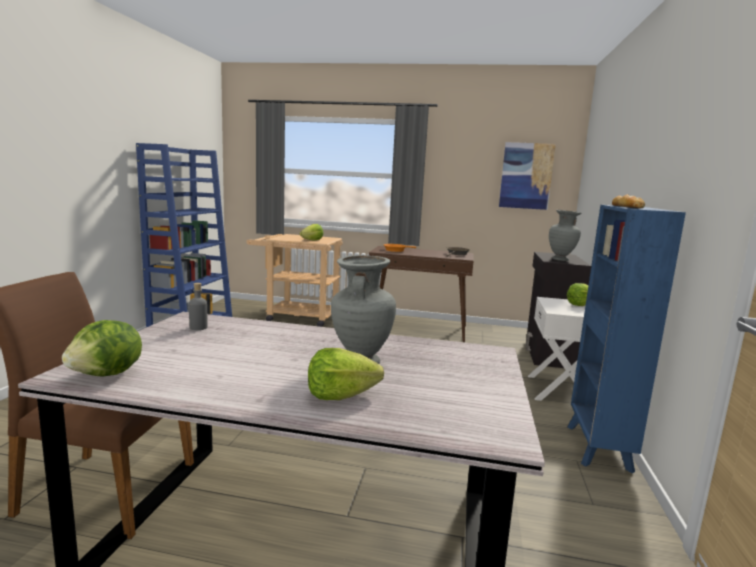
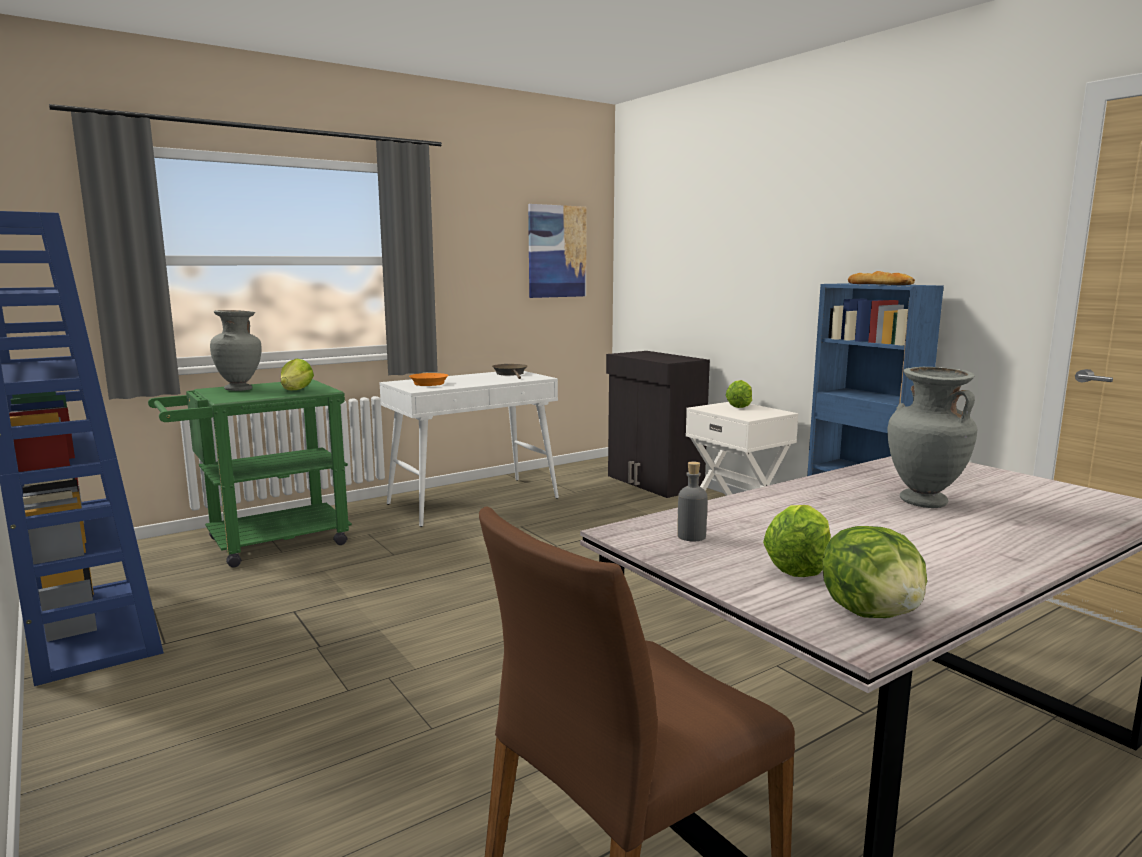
camera: 45 degrees left, 0 degrees up
(296, 316) = (264, 544): beige cart -> green cart
(340, 395) = (1020, 528): lettuce -> lettuce (799, 567)
(417, 329) = (474, 501): brown console table -> white console table
(561, 260) = (667, 358): grey vase -> grey vase (240, 389)

